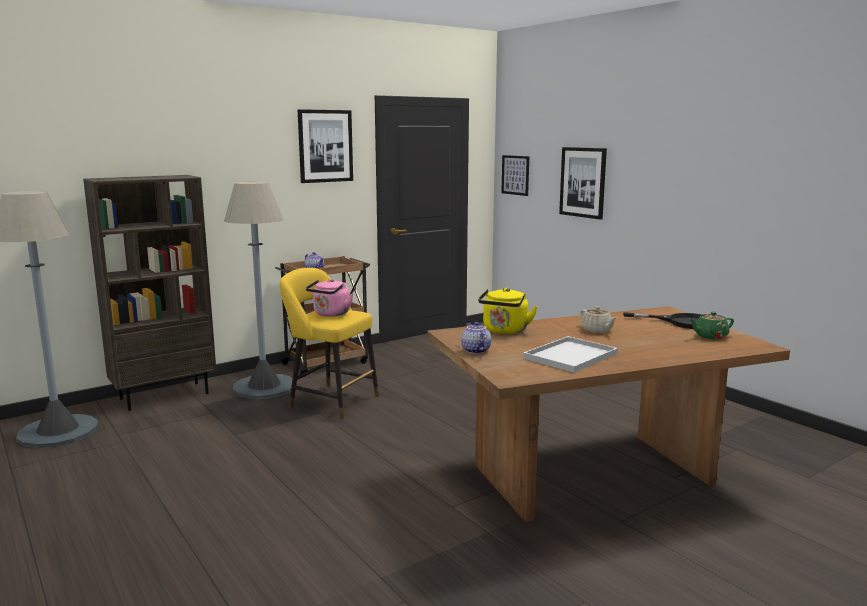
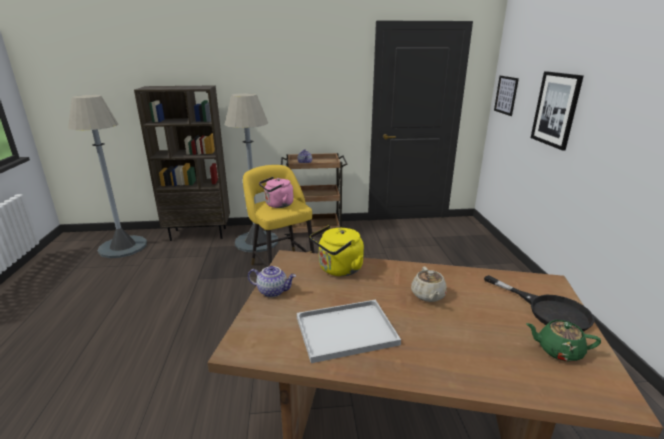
camera: 30 degrees right, 10 degrees up
(325, 146) = (327, 65): picture -> none
(475, 350) = (273, 291): teapot -> teapot turned 90 degrees clockwise

